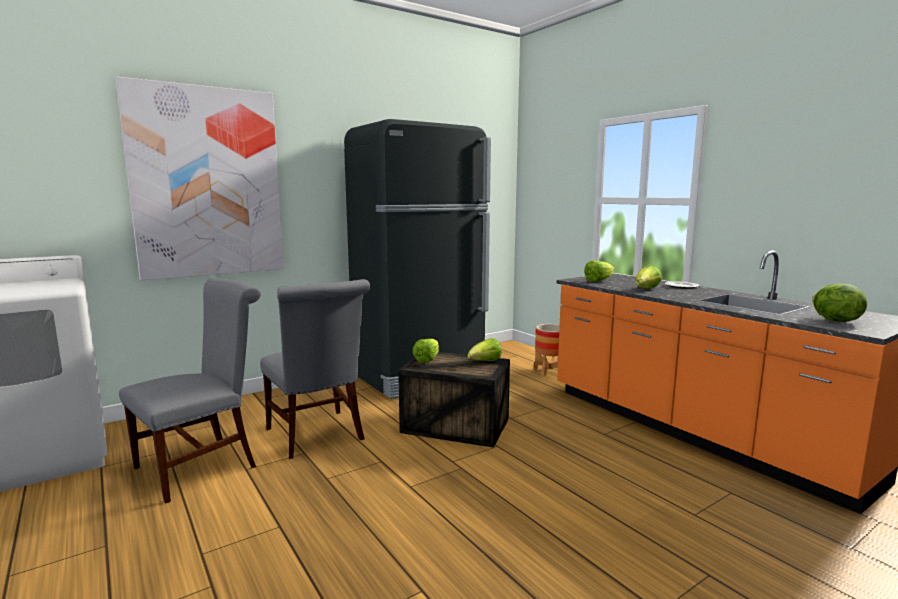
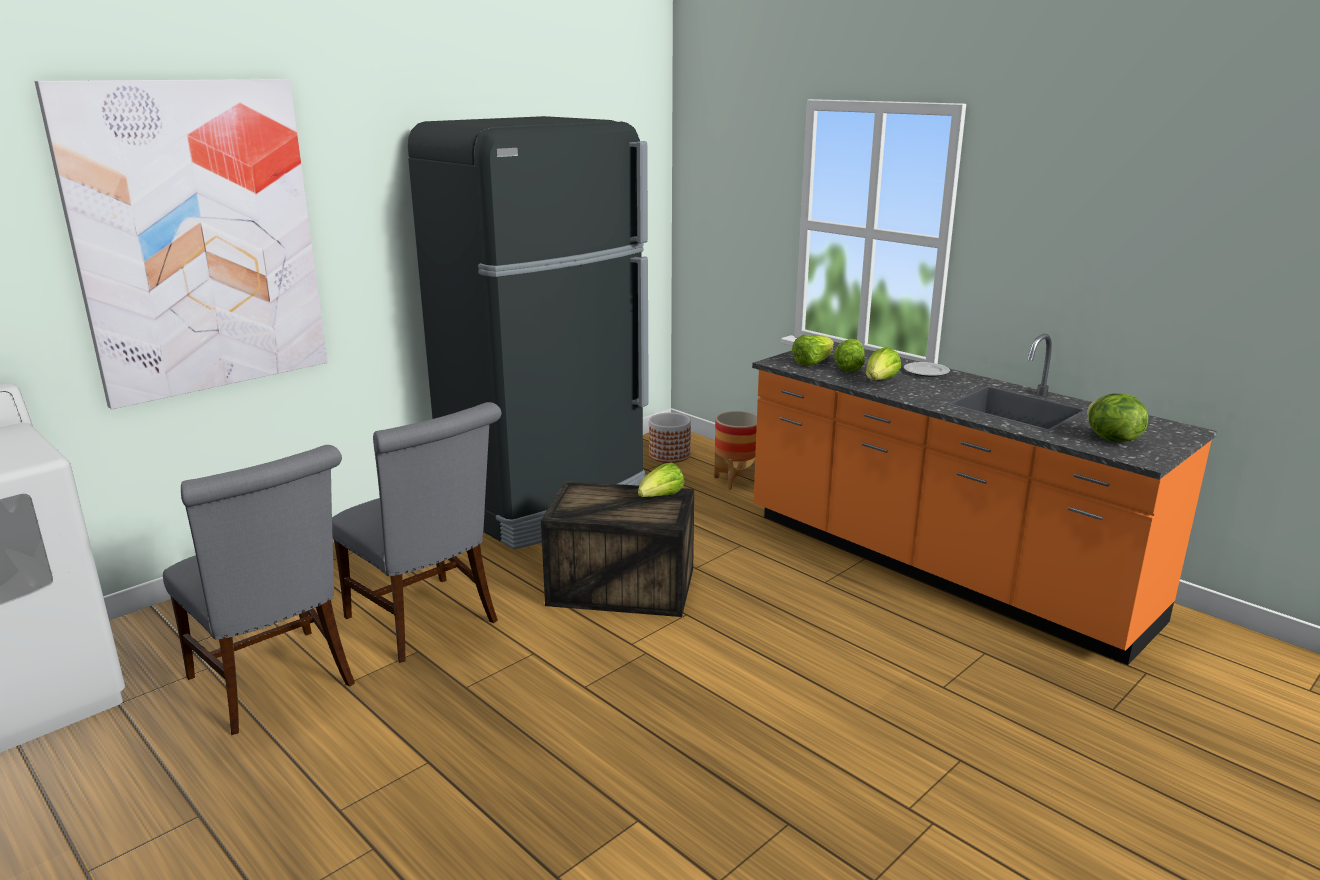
camera: 10 degrees left, 10 degrees up
(203, 464) = (276, 684): grey chair -> grey chair turned 105 degrees clockwise
(427, 359) = (576, 498): lettuce -> lettuce (848, 367)
(507, 355) = (670, 455): none -> planter

